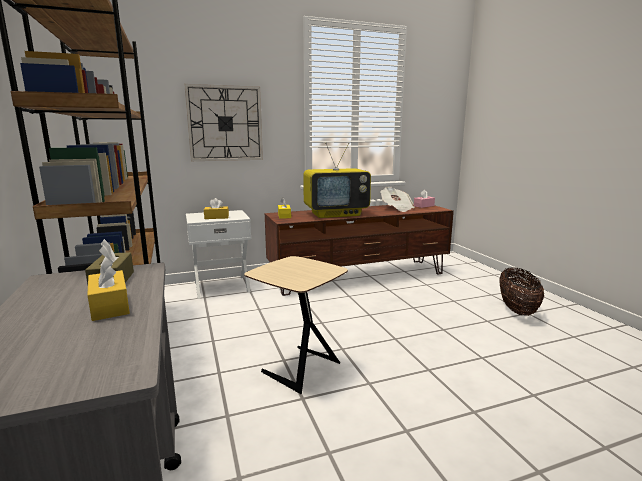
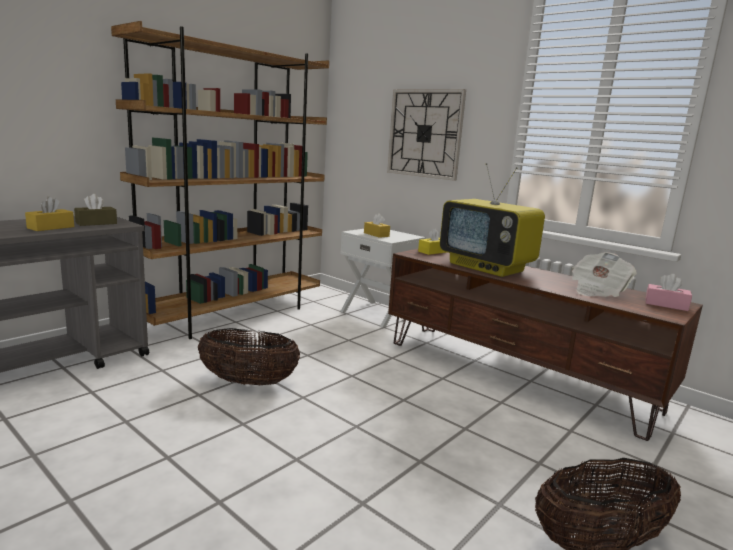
camera: 60 degrees right, 0 degrees up
(298, 368) = (248, 382): beige side table -> basket

